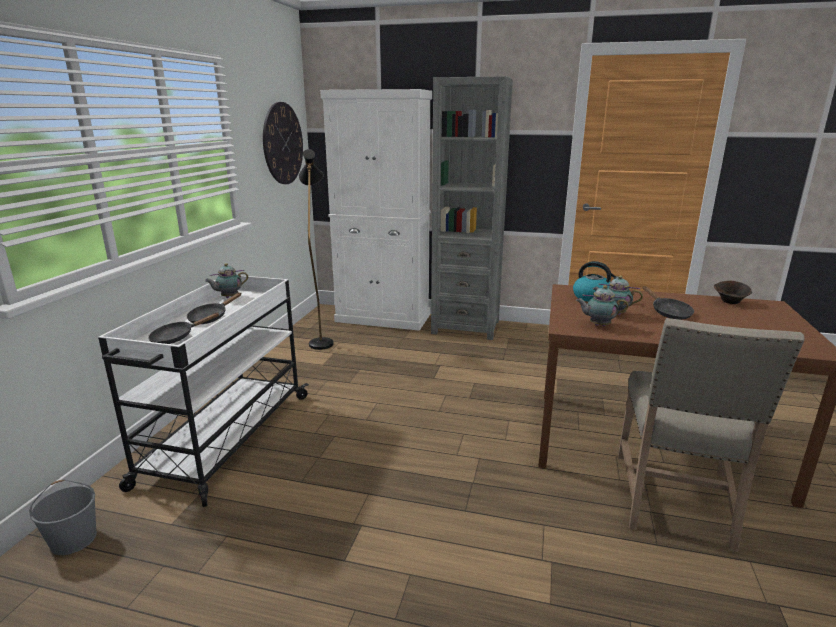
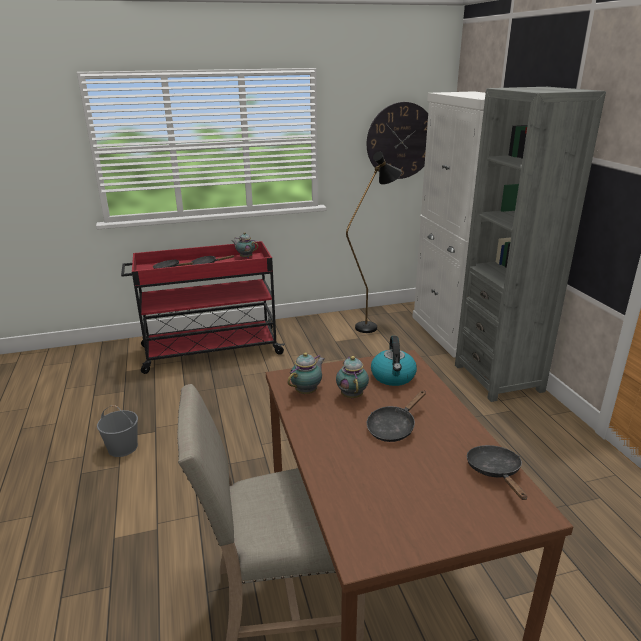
camera: 60 degrees right, 5 degrees up
(74, 539) = (103, 353): grey bucket -> grey bucket (123, 447)
(225, 439) = (210, 350): white cart -> red cart
(598, 325) = (307, 391): teapot -> teapot turned 60 degrees clockwise
(730, 302) = (495, 472): brown bowl -> black frying pan

